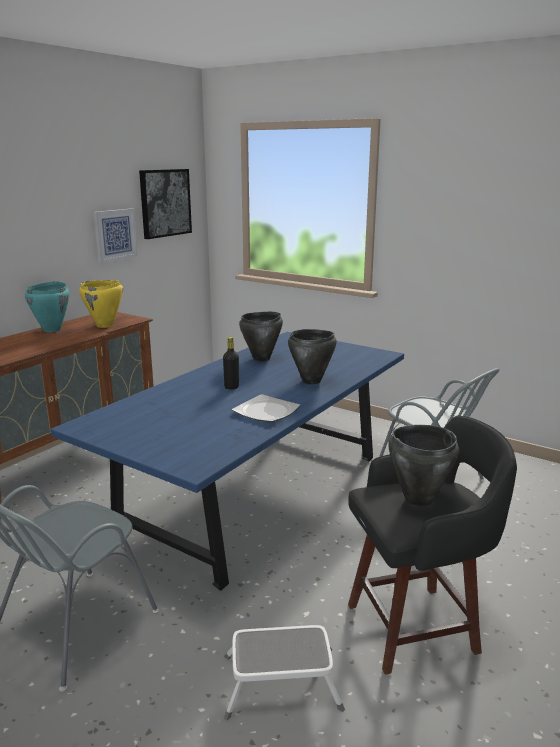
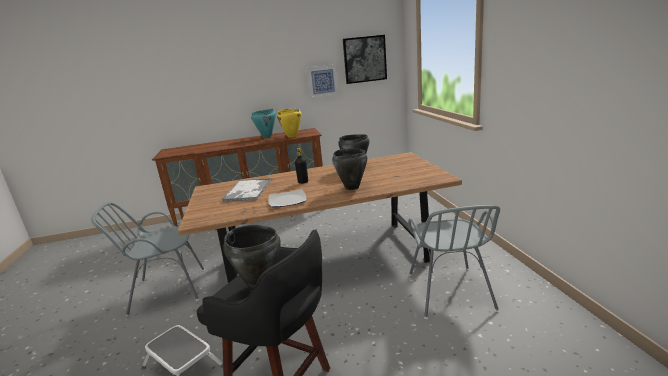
camera: 45 degrees right, 0 degrees up
(174, 414) = (247, 191): none -> tray
(256, 493) = (326, 258): blue dining table -> brown dining table

